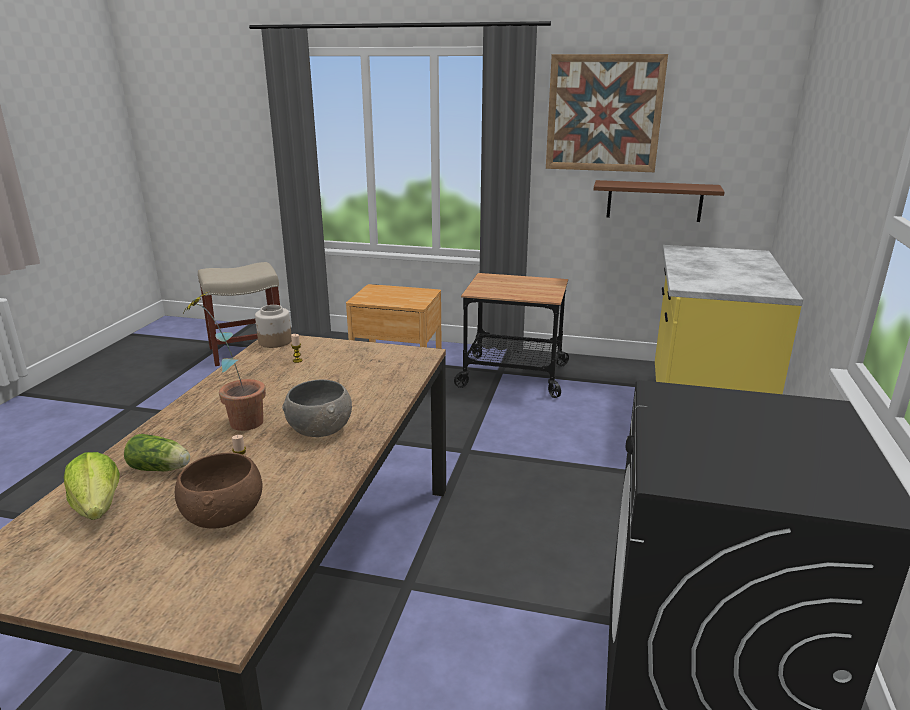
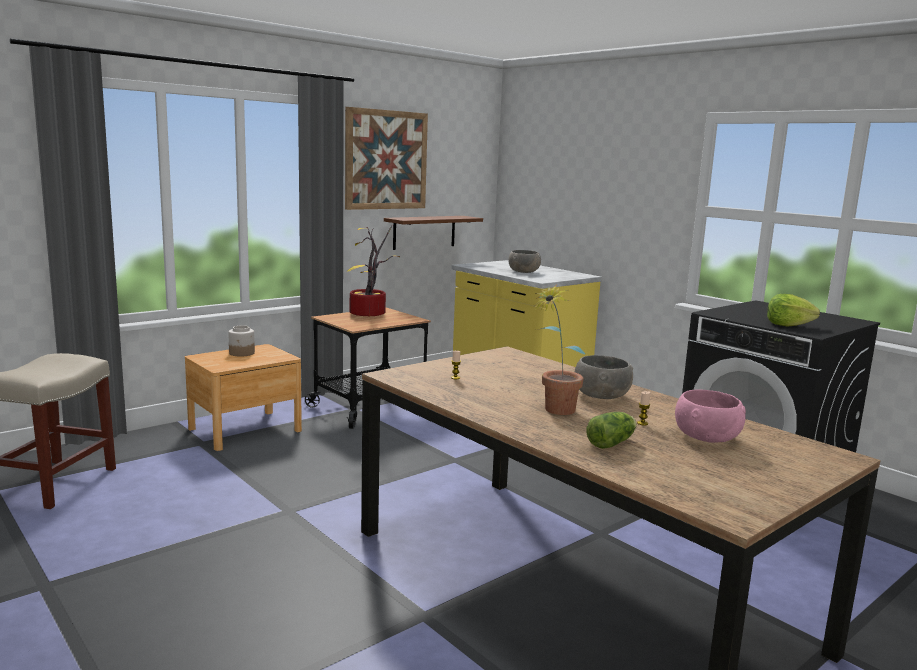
camera: 55 degrees left, 10 degrees down
(98, 508) = (659, 468): lettuce -> lettuce (788, 325)
(224, 514) = (706, 437): brown bowl -> pink bowl
(275, 342) = (395, 375): jar -> jar (242, 353)
(526, 283) = (369, 315): none -> potted plant
(711, 270) = (524, 272): none -> grey bowl

